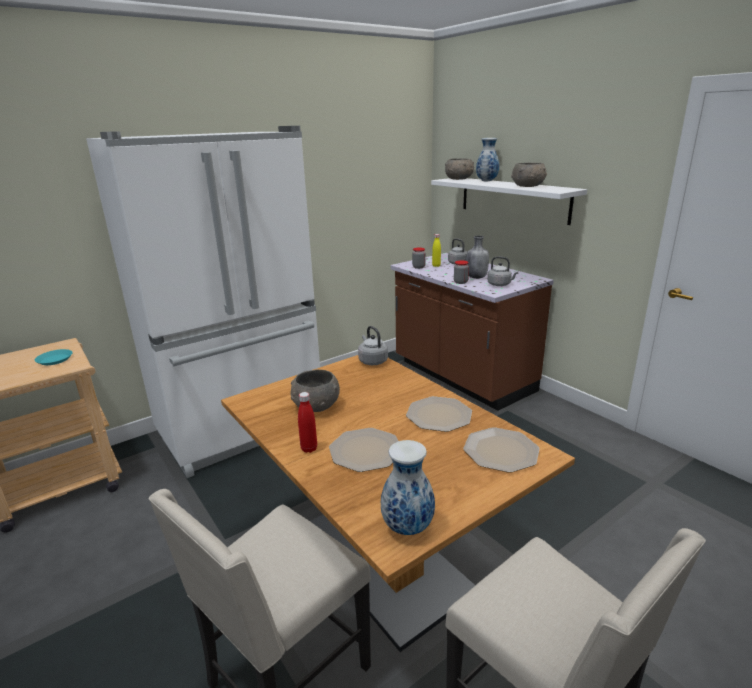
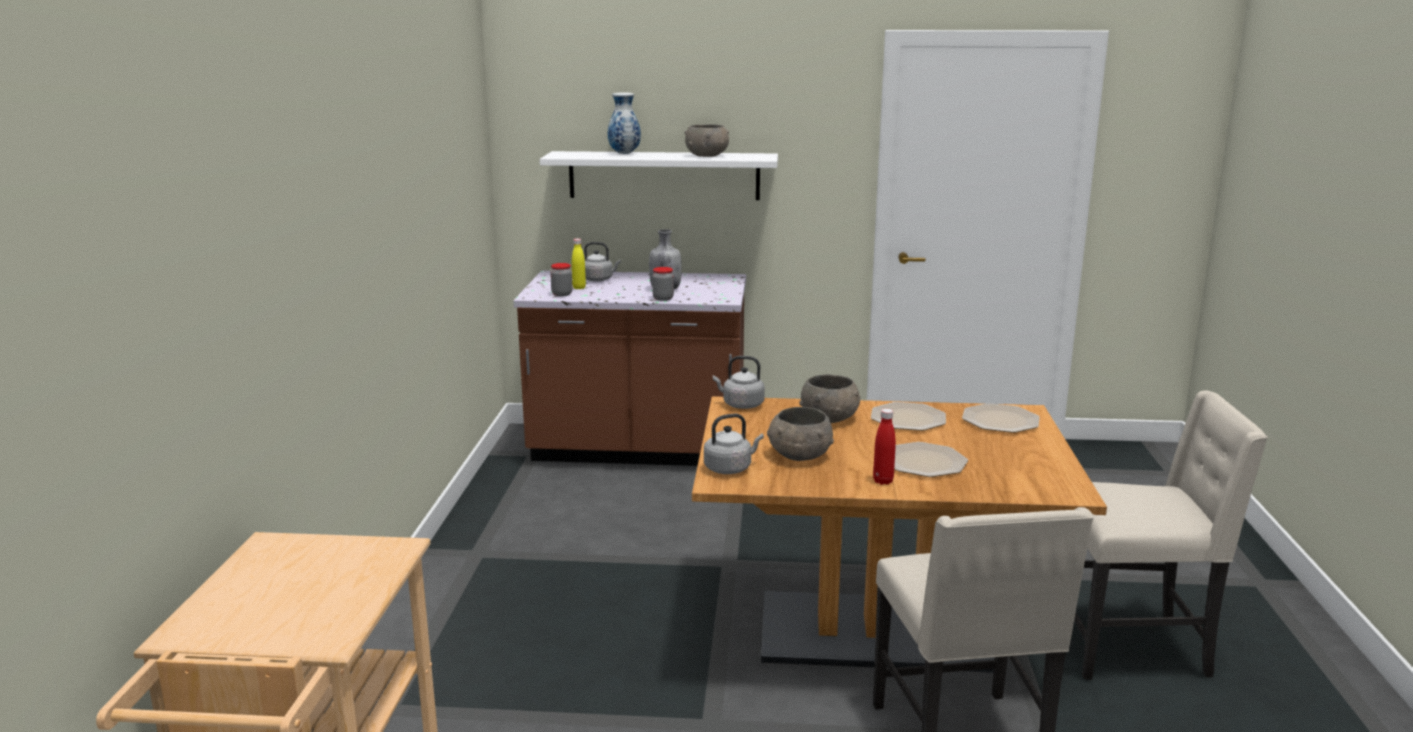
camera: 50 degrees left, 5 degrees down
(54, 360) = (335, 558): turquoise plate -> none
(244, 429) = (473, 626): white fridge -> none
(407, 527) = (1058, 482): vase -> none
(459, 179) = (573, 153): grey bowl -> grey bowl (830, 418)
(500, 284) = (711, 291): grey kettle -> grey kettle (730, 468)

